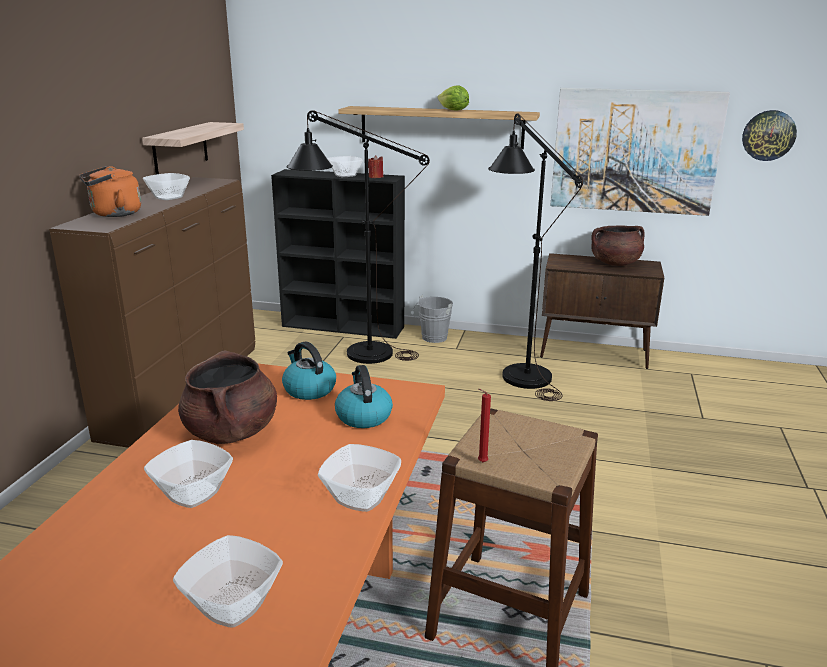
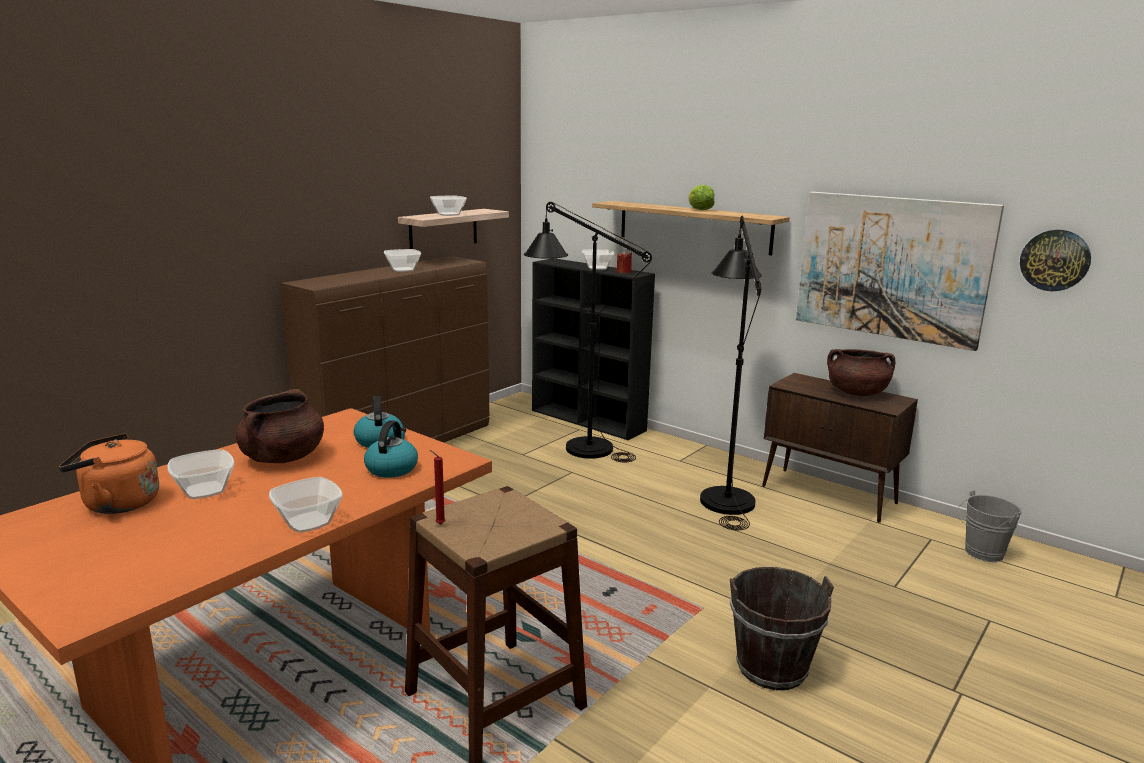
camera: 25 degrees right, 5 degrees down
(113, 214) = (340, 278): orange kettle -> orange kettle (117, 504)
(232, 604) = (137, 563): bowl -> bowl (449, 214)
(432, 338) = (664, 447): grey bucket -> grey bucket (981, 553)
(685, 510) = (771, 668): none -> brown bucket

